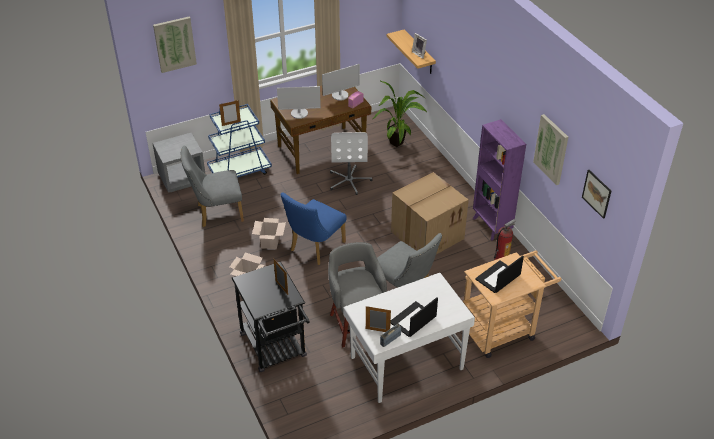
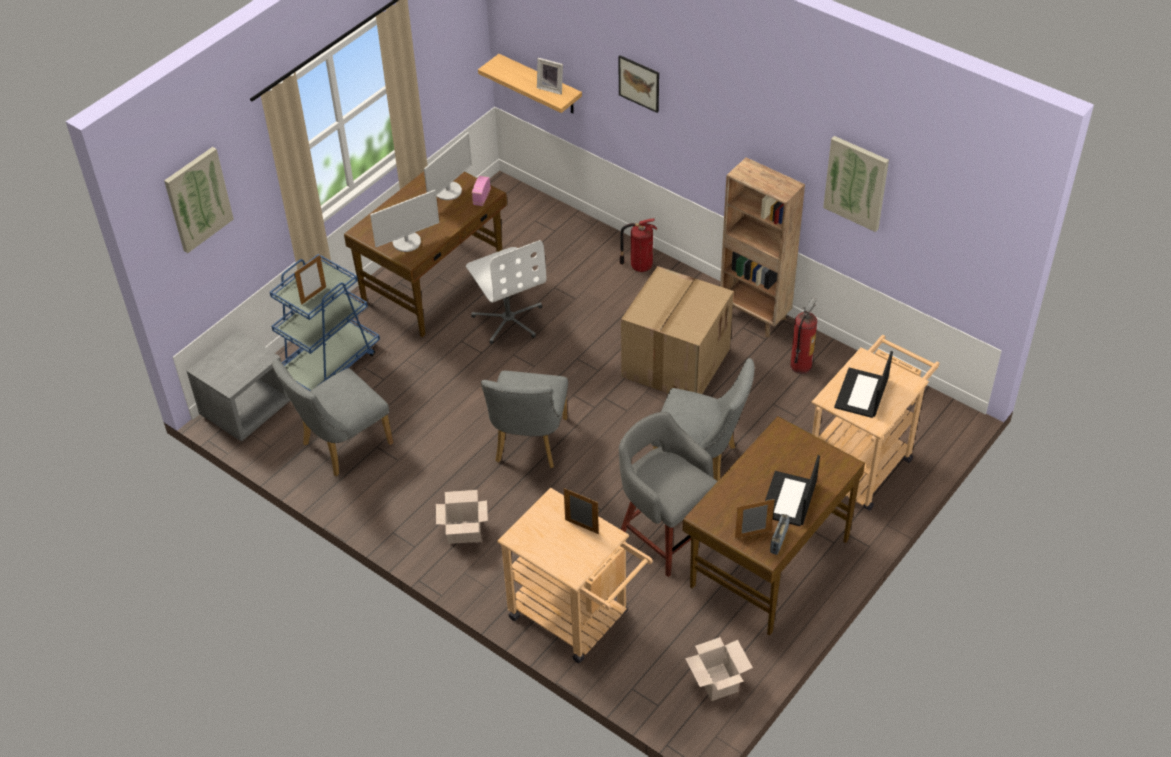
camera: 25 degrees left, 5 degrees up
(270, 241) = (455, 460): cardboard box -> cardboard box (716, 681)
(275, 349) = (576, 619): black cart -> beige cart
(314, 248) = (529, 445): blue chair -> grey chair
(398, 144) = (543, 236): potted plant -> none
(405, 363) = (768, 563): white desk -> brown desk
(442, 177) = (639, 266): none -> fire extinguisher
(491, 226) = (754, 316): purple bookcase -> brown bookcase
(596, 193) = (956, 228): picture -> picture (639, 83)

